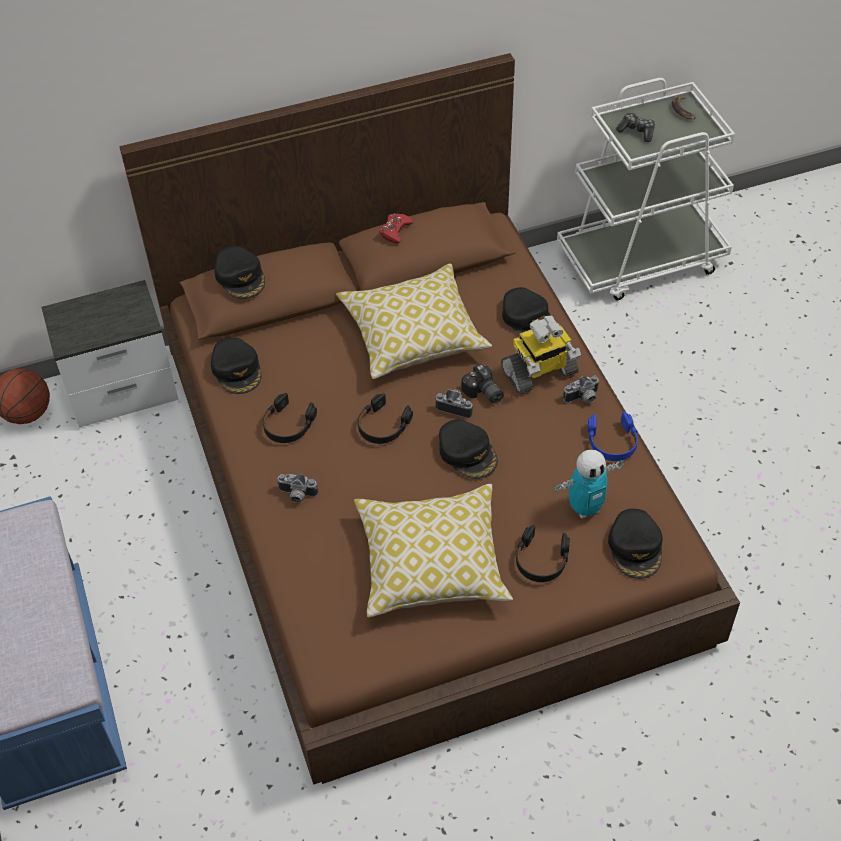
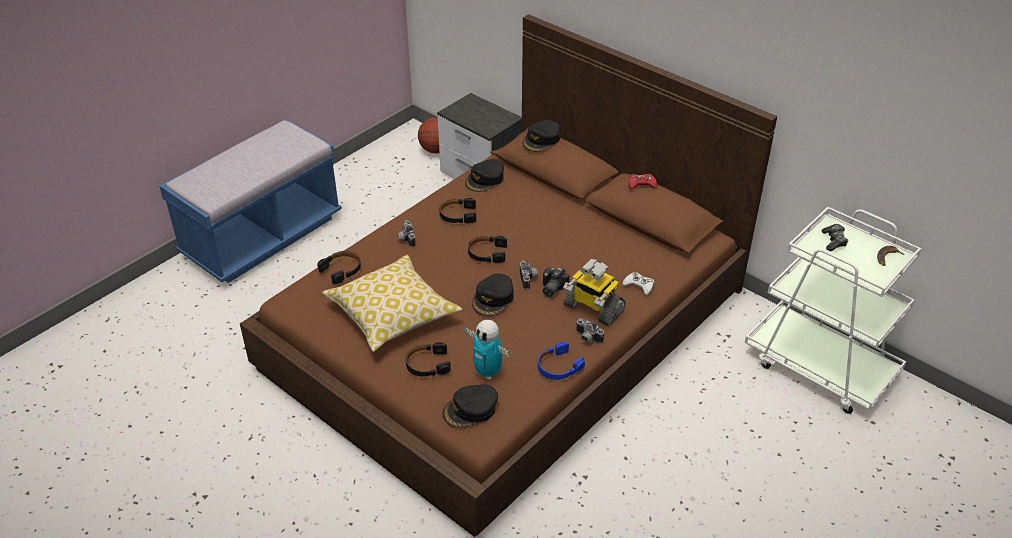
camera: 60 degrees right, 10 degrees down
(312, 585) = (342, 270): none -> black headphones
(413, 335) = (576, 239): pillow -> none
(528, 318) = (639, 285): black cap -> white game controller

